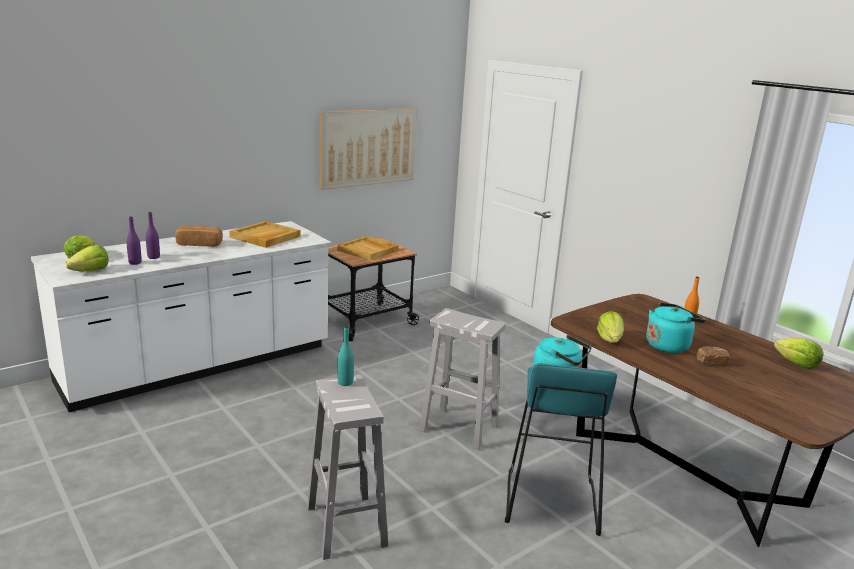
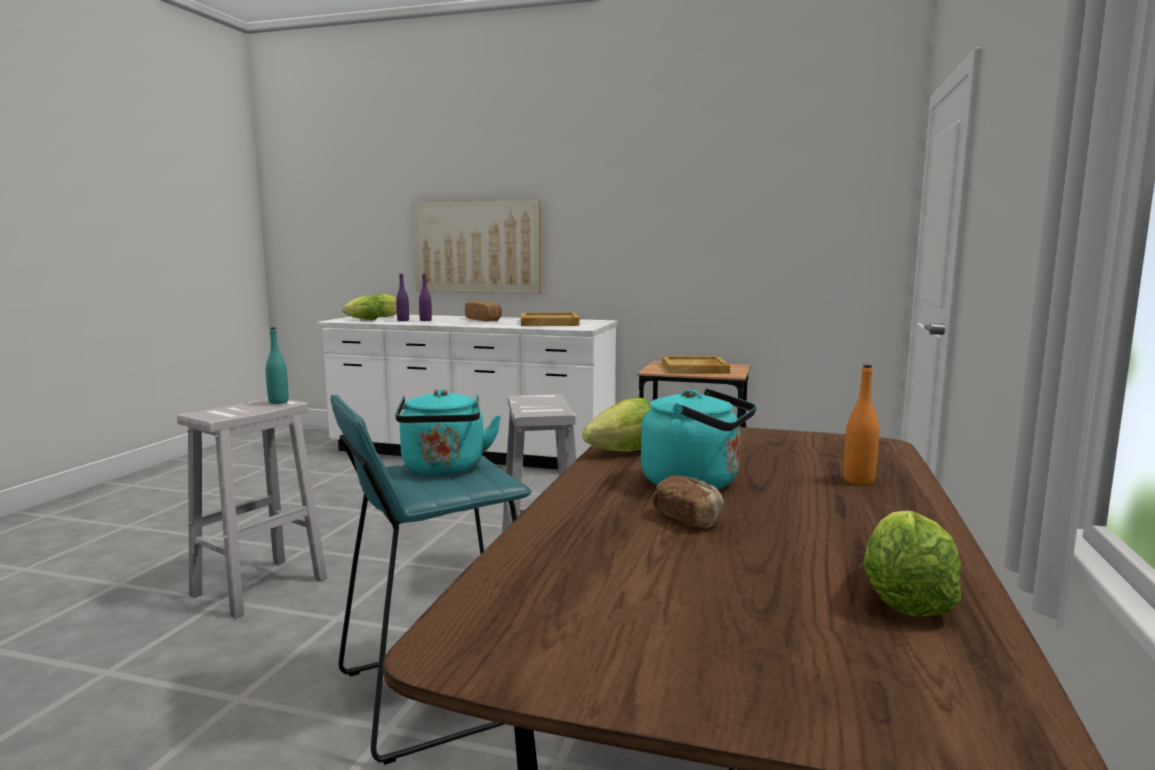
camera: 55 degrees right, 10 degrees down
(368, 147) = (736, 238): picture -> picture (477, 247)

